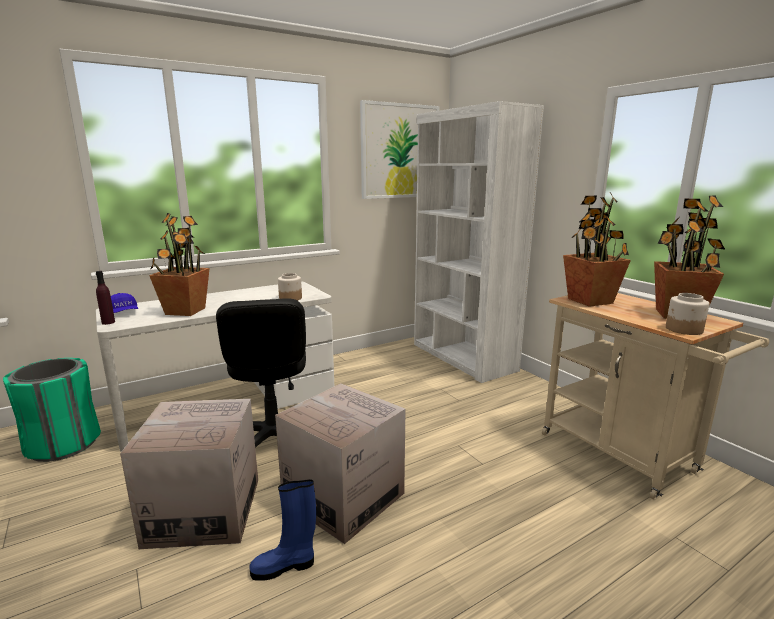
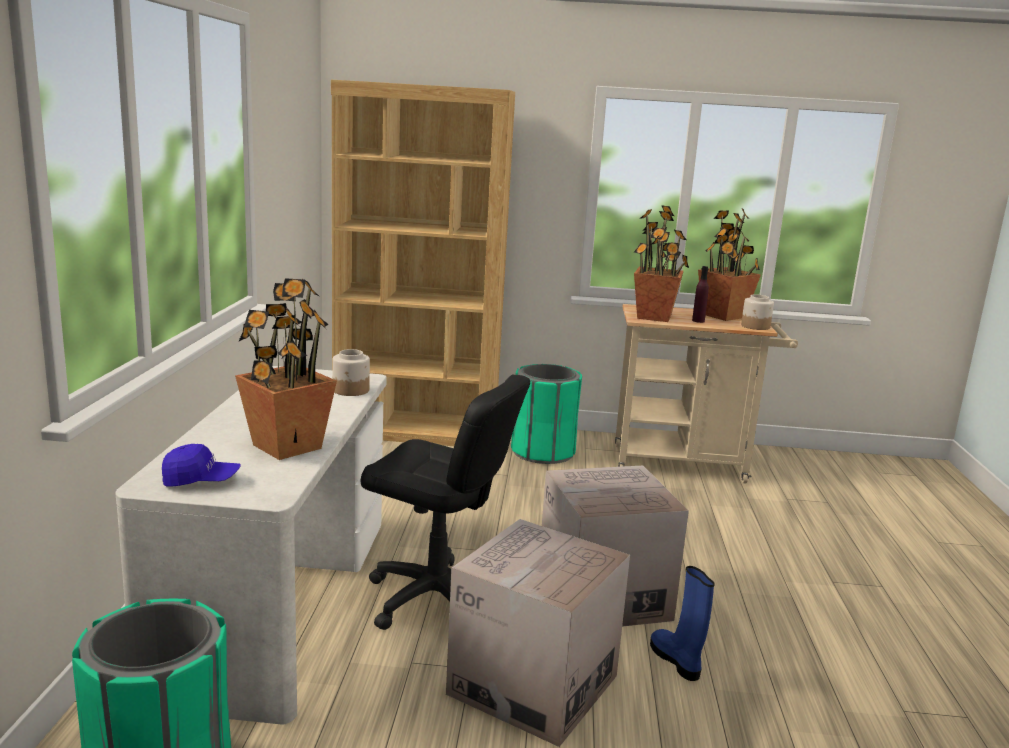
camera: 55 degrees left, 0 degrees up
(108, 322) = (244, 497): purple bottle -> purple bottle (698, 321)
(285, 566) = (676, 661): blue boot -> blue boot turned 135 degrees clockwise
(399, 151) = (296, 134): picture -> none
(462, 357) = (417, 431): white bookcase -> brown bookcase
(515, 398) = (543, 452): none -> green trash can

